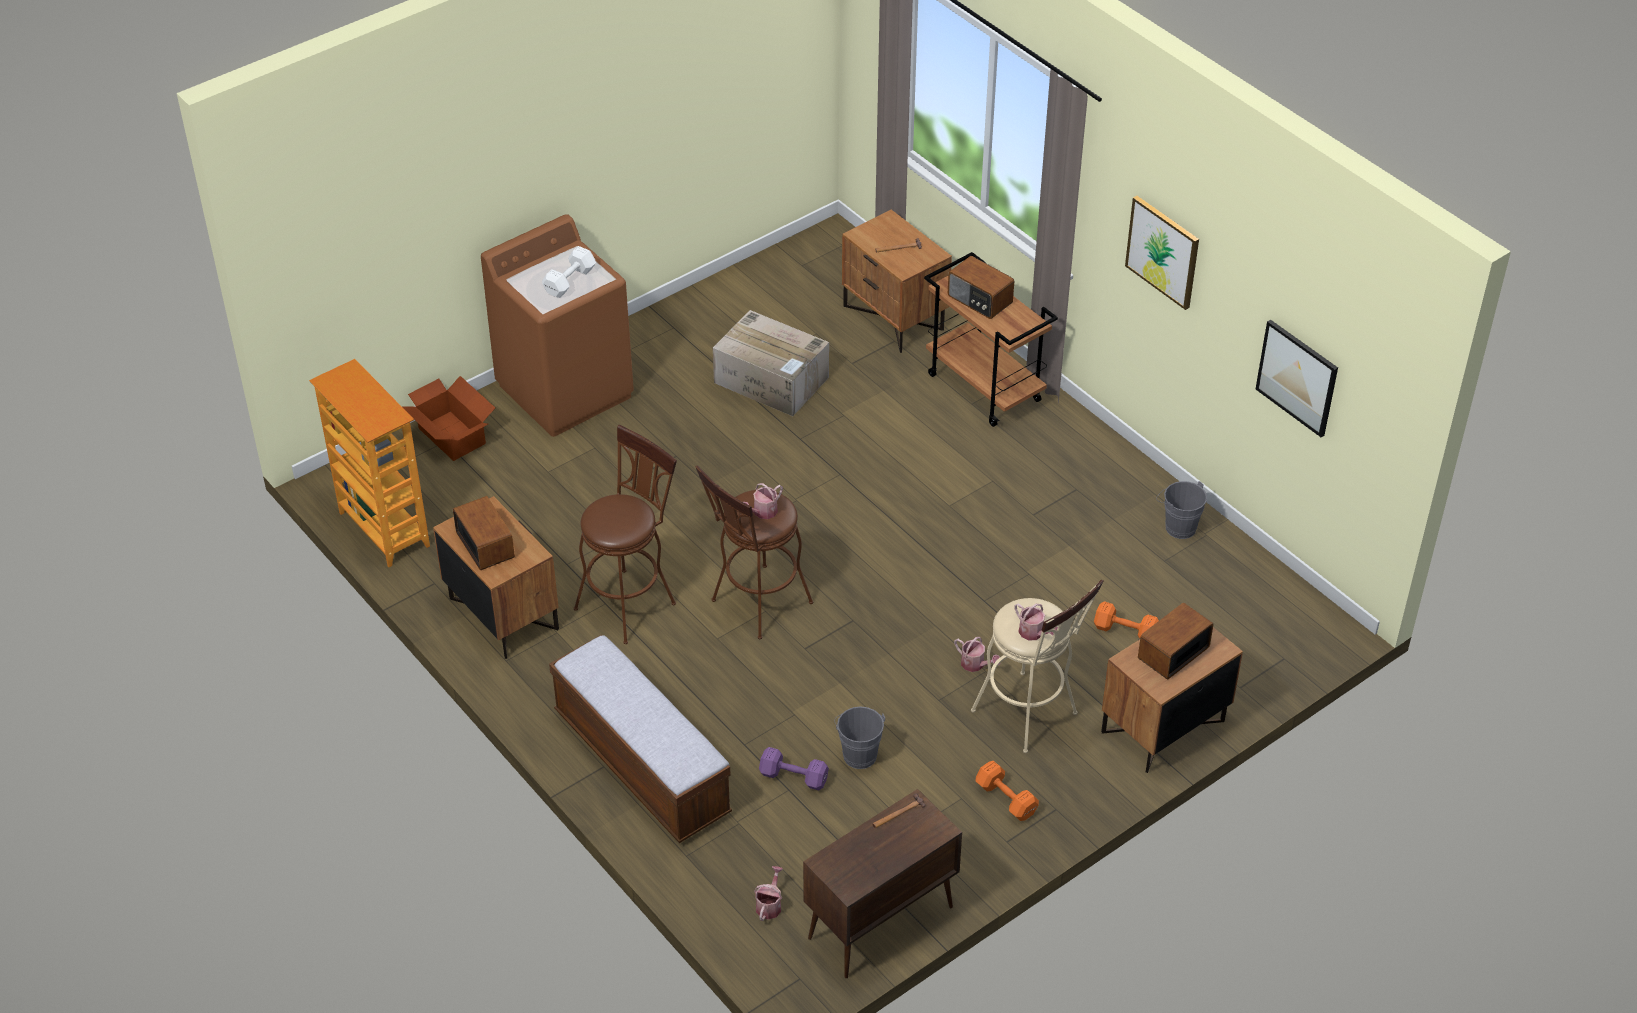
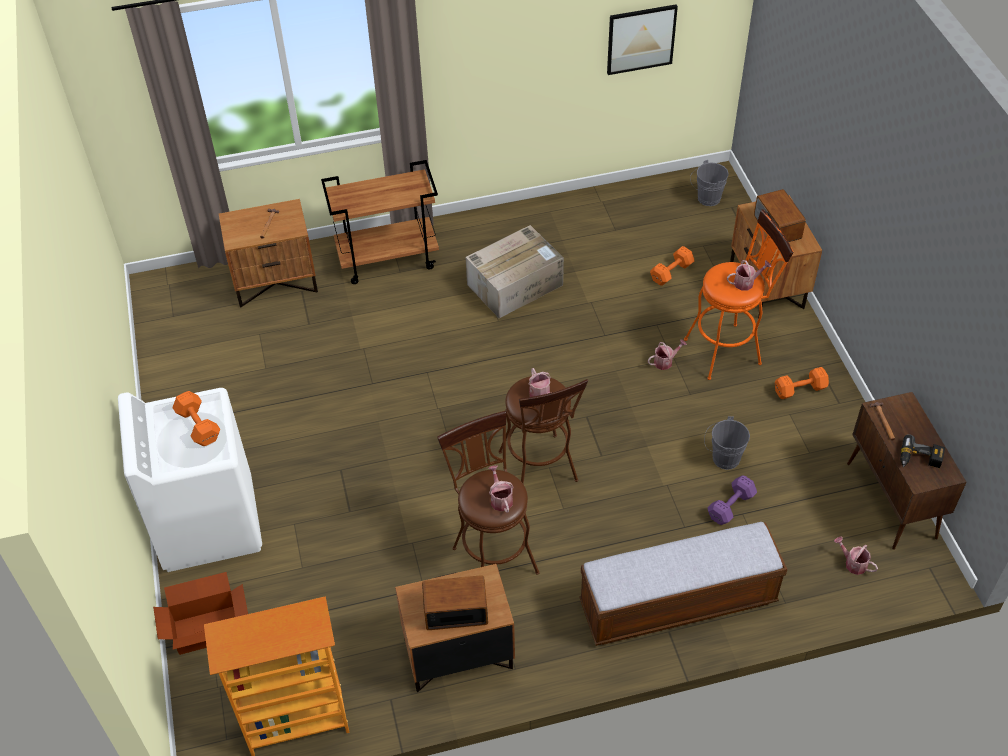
camera: 65 degrees left, 5 degrees up
(566, 390) = (208, 523): brown washing machine -> white washing machine
(571, 280) = (198, 424): white dumbbell -> orange dumbbell
(614, 523) = (500, 498): none -> watering can
(773, 380) = (294, 378): cardboard box -> cardboard box (515, 284)
(857, 857) = (919, 460): none -> power drill
(979, 300) = (370, 196): radio -> none
(1030, 717) = (728, 349): beige stool -> orange stool
(1163, 251) = (497, 41): picture -> none
(1178, 526) = (586, 211): grey bucket -> grey bucket (706, 199)

